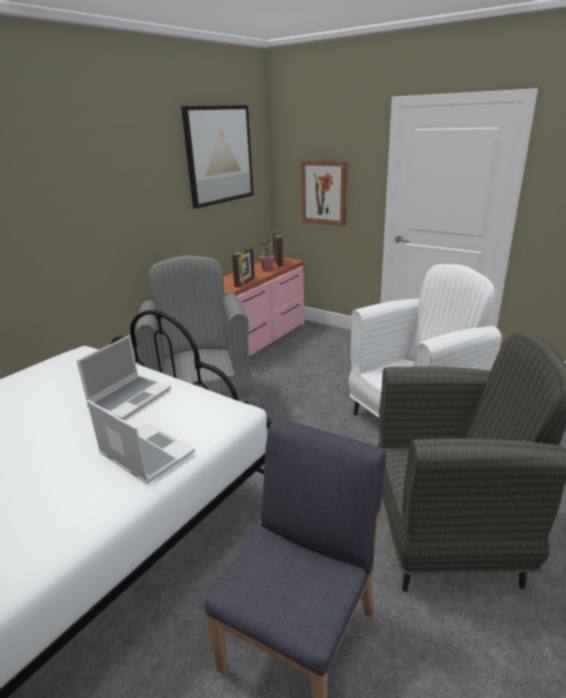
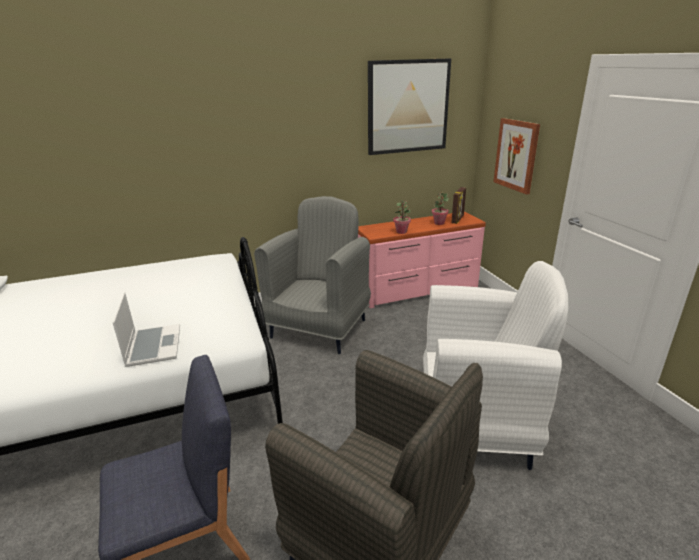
camera: 35 degrees right, 0 degrees up
(130, 398) = (200, 302): laptop -> none
(245, 282) = (401, 232): picture frame -> potted plant

